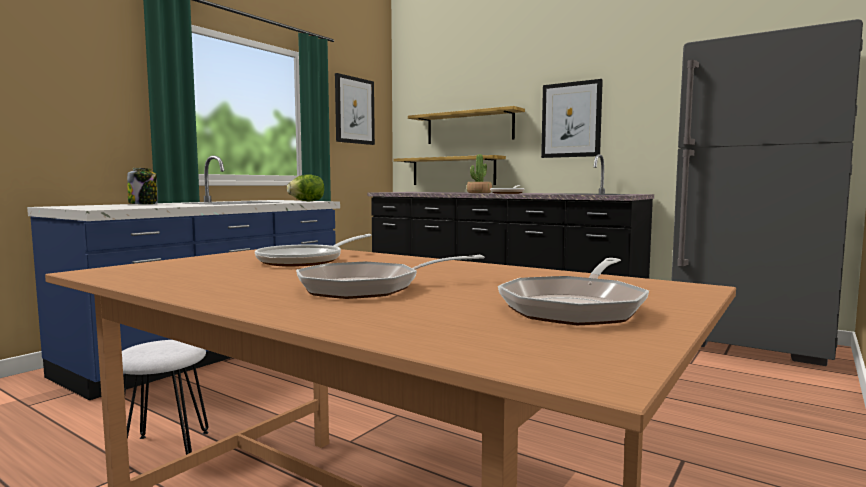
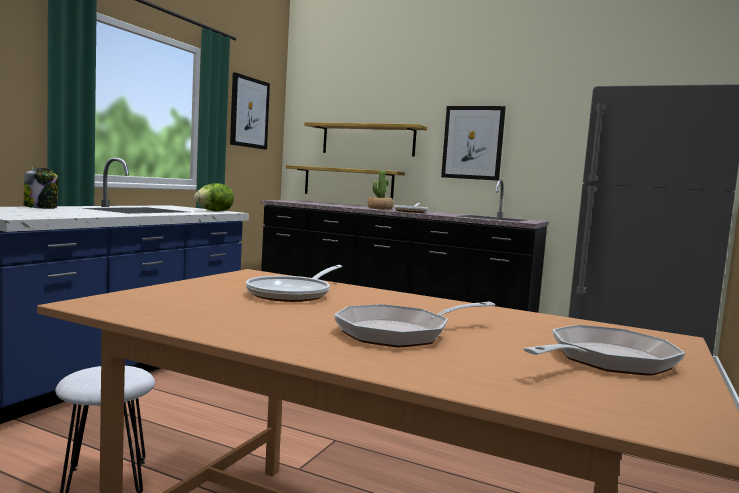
camera: 10 degrees left, 0 degrees up
(576, 307) = (606, 360): frying pan -> frying pan turned 150 degrees counterclockwise

